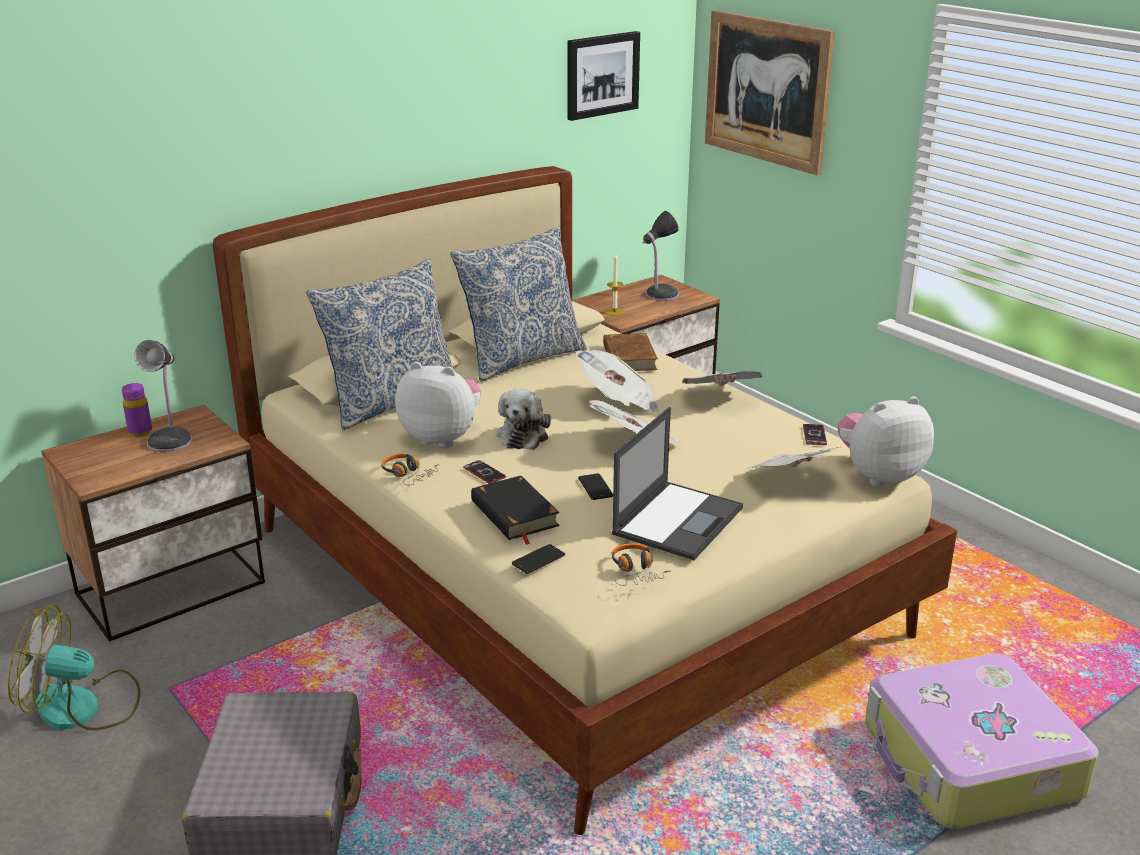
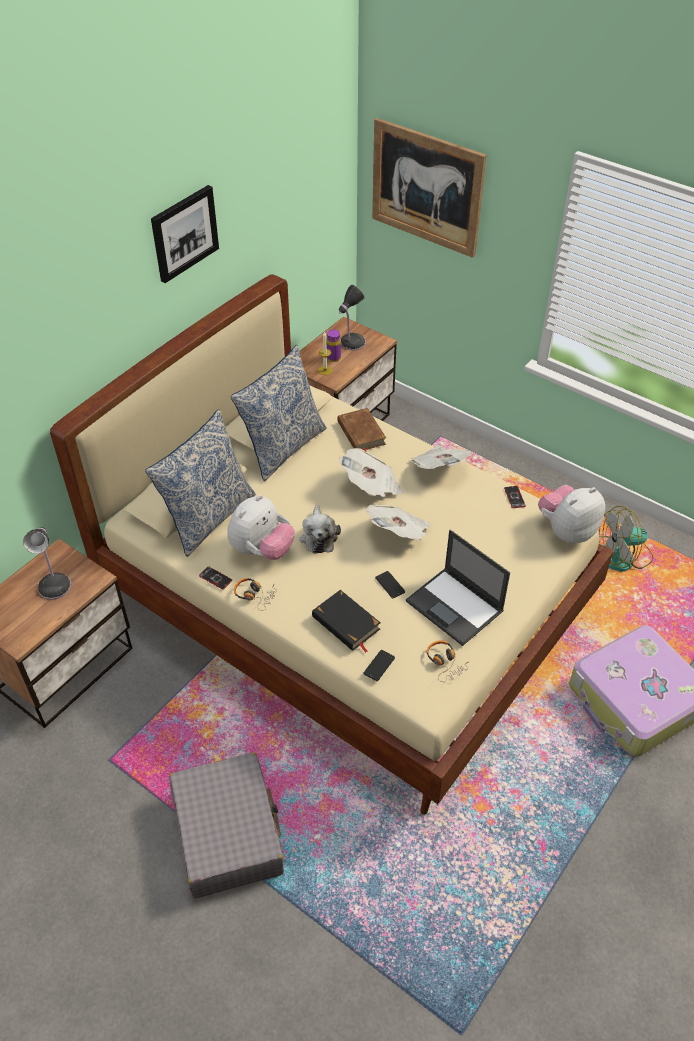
camera: 15 degrees left, 20 degrees up
(83, 708) = (56, 791): fan -> fan (622, 556)
(140, 432) = (26, 580): purple bottle -> purple bottle (333, 358)
(442, 437) = (262, 550): plush toy -> plush toy turned 120 degrees clockwise
(484, 473) = (307, 583): phone -> phone (215, 578)
(601, 75) = (297, 191): picture -> picture (184, 233)
(678, 520) = (455, 607): laptop -> laptop turned 120 degrees clockwise
(789, 480) = (512, 549): newspaper -> none

